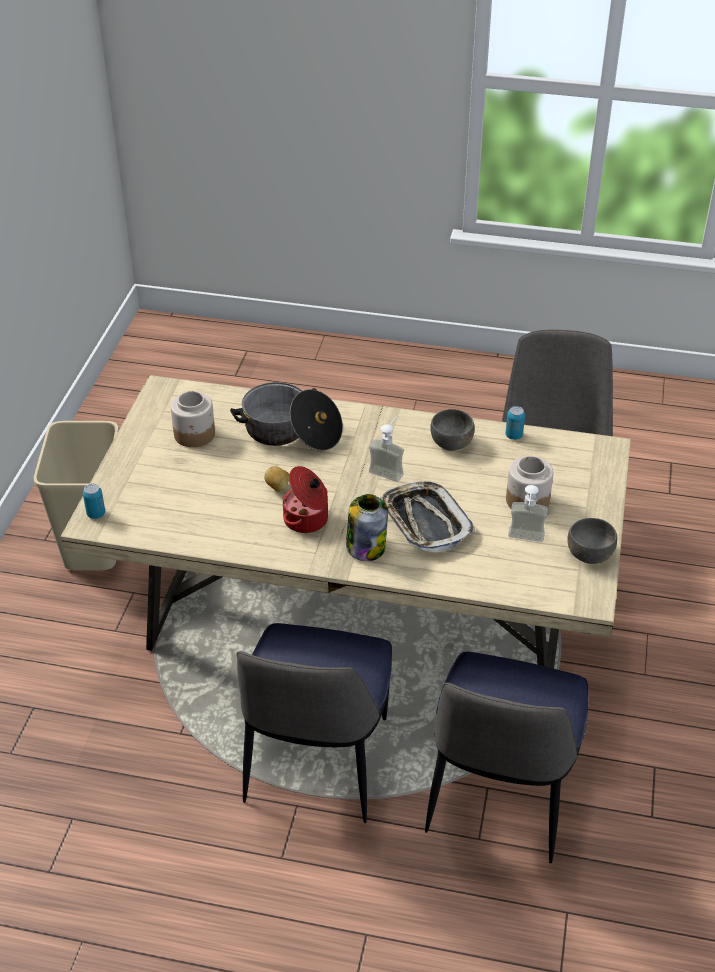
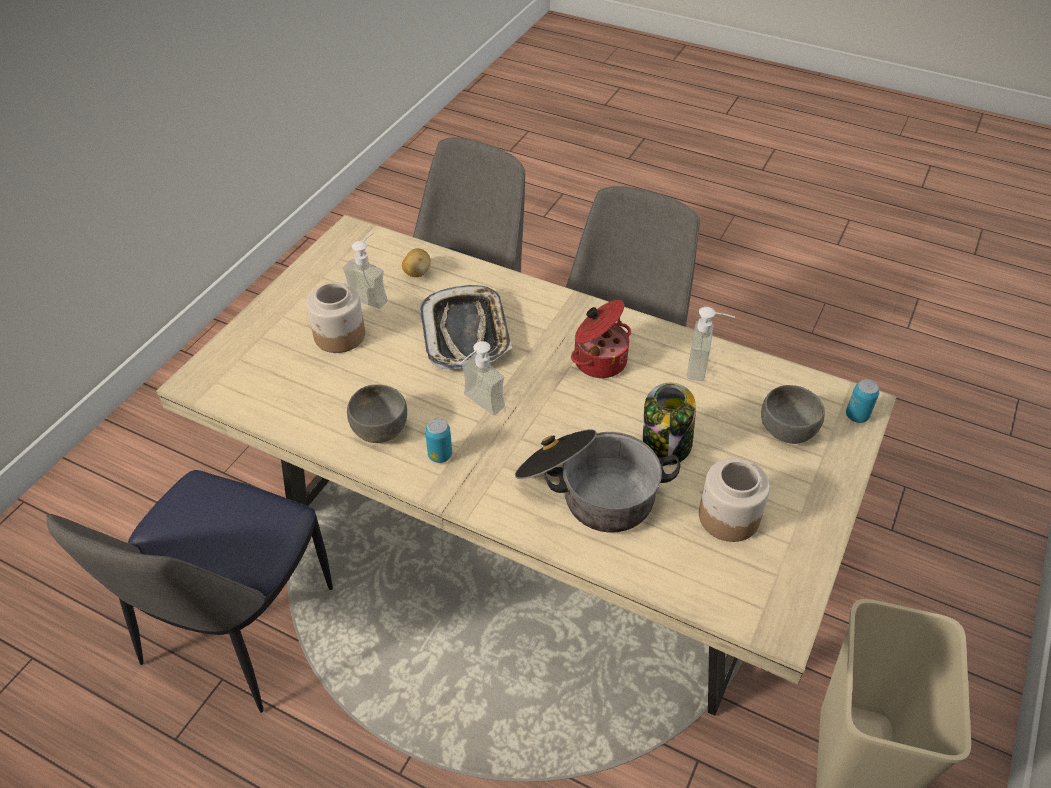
camera: 165 degrees left, 5 degrees up
(217, 530) = (706, 367): none -> soap dispenser
(278, 487) = (624, 408): potato -> potato (417, 273)
(365, 547) = (543, 318): jar -> jar (666, 445)
(514, 435) = (294, 423): can -> can (440, 455)
(589, 554) = (319, 270): grey bowl -> grey bowl (788, 430)

